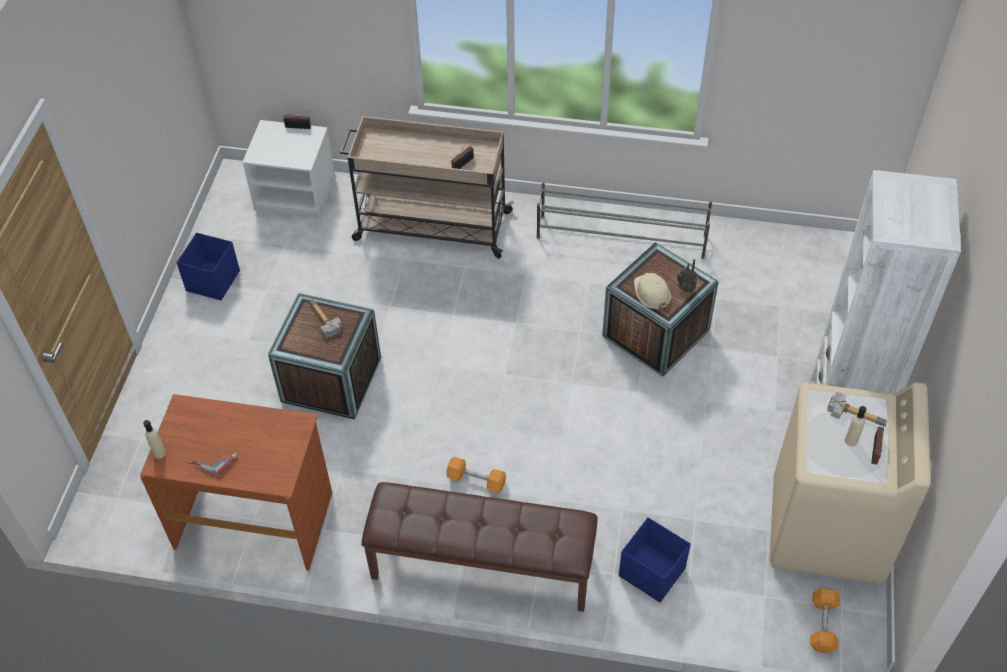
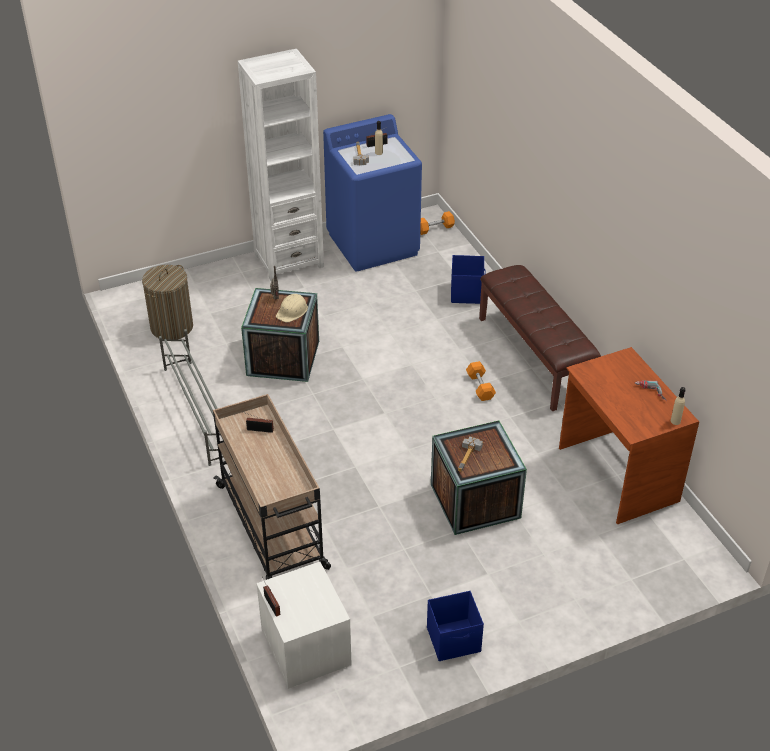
camera: 125 degrees left, 10 degrees down
(775, 266) = (172, 327): none -> laundry basket
(827, 530) = (373, 244): beige washing machine -> blue washing machine

